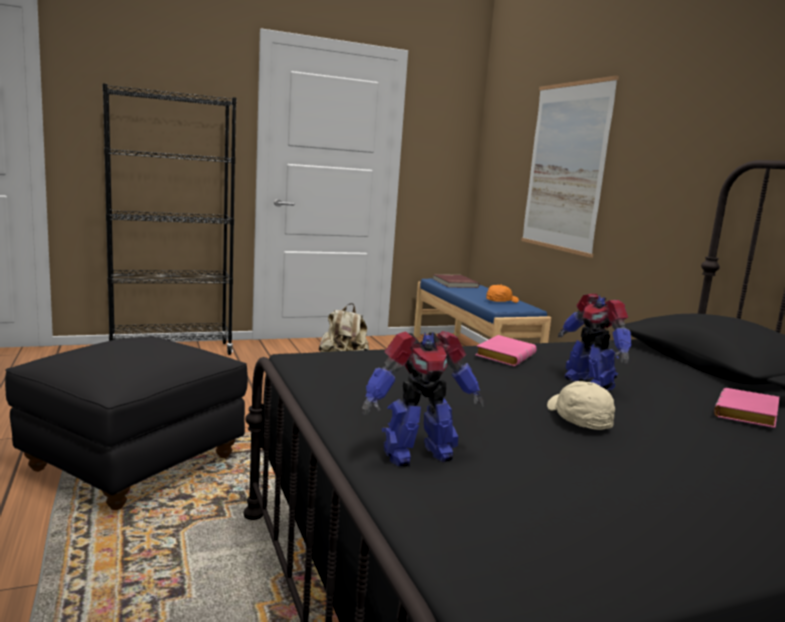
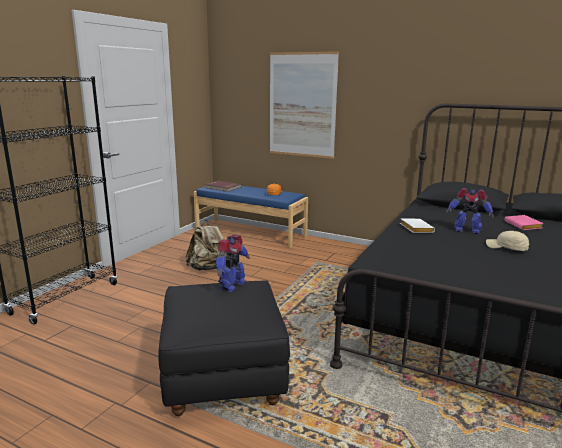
camera: 40 degrees left, 5 degrees up
(416, 454) = (523, 285): toy robot -> toy robot (232, 286)
(504, 356) = (415, 228): pink book -> white book

